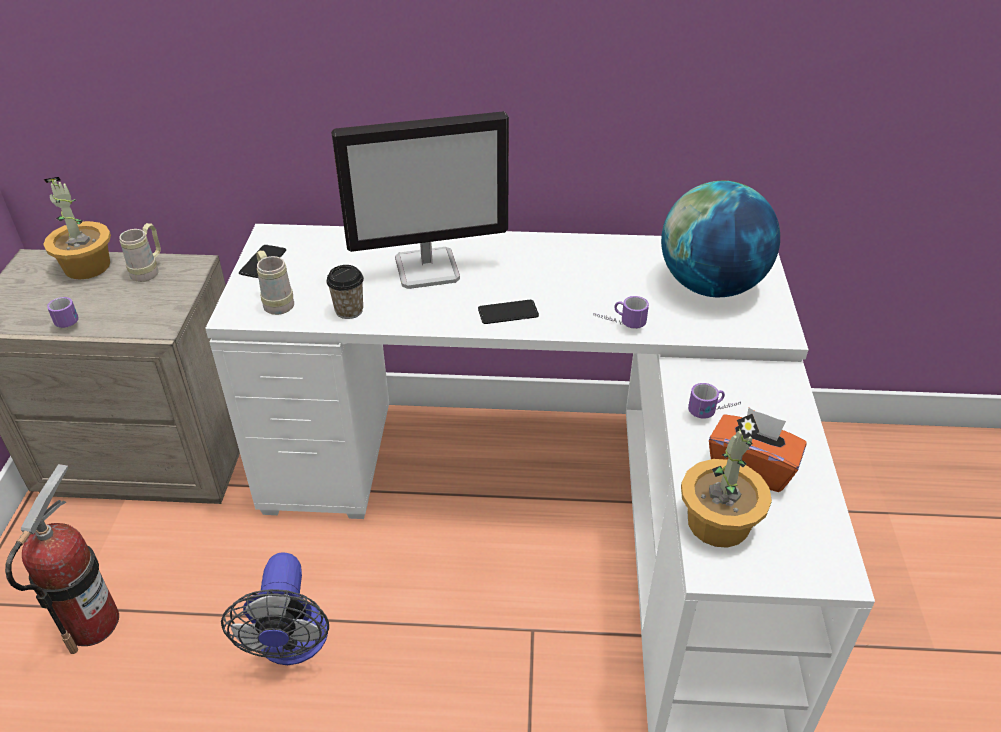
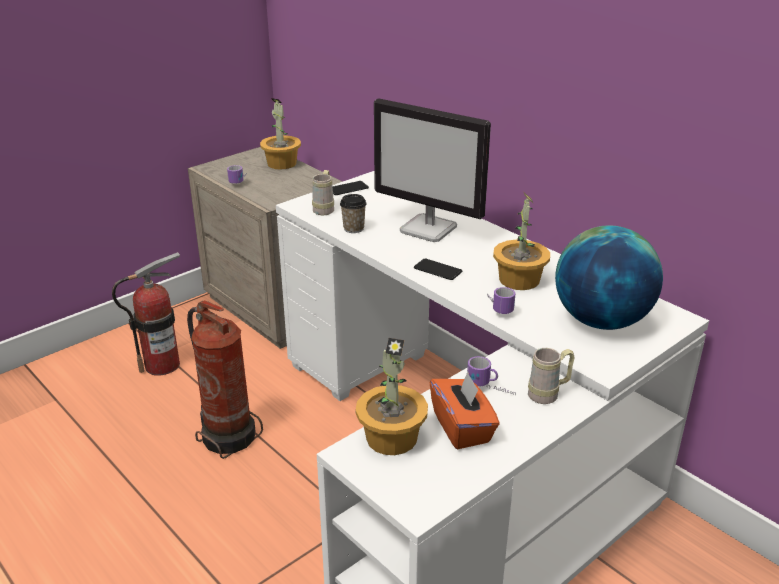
camera: 45 degrees right, 10 degrees down
(149, 271) = (305, 177): beige mug -> beige mug (548, 394)
(292, 645) = (228, 435): fan -> fire extinguisher
(590, 282) = (518, 280): none -> potted plant

